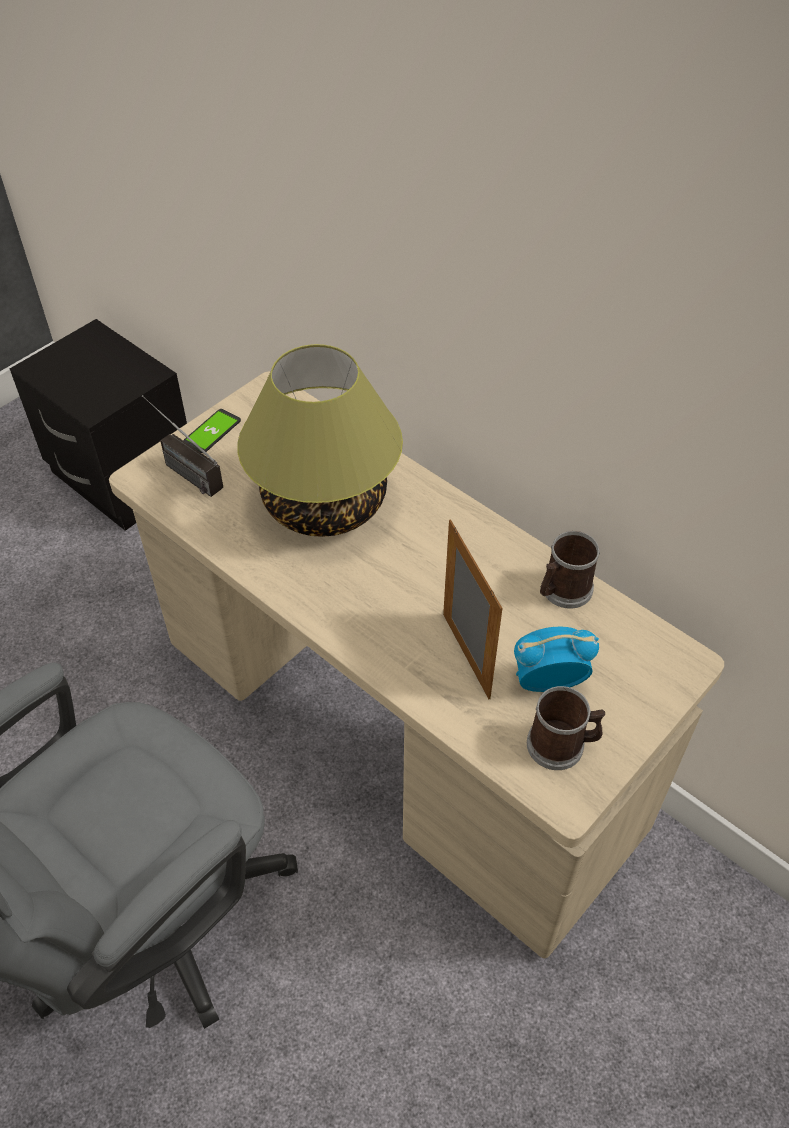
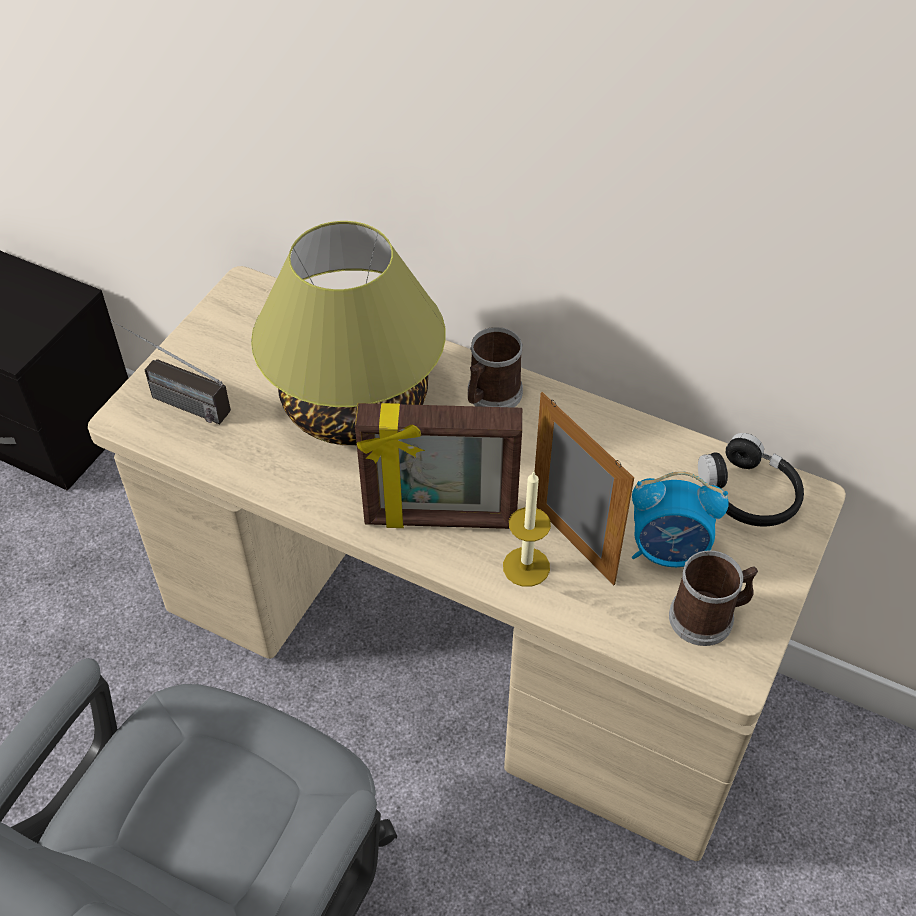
camera: 15 degrees left, 0 degrees up
(212, 432) = (194, 348): phone -> none
(361, 612) = (440, 519): none -> picture frame
(419, 667) = (526, 567): none -> candle
(547, 681) = (669, 551): alarm clock -> alarm clock turned 150 degrees counterclockwise
(562, 591) = (652, 449): mug -> mug (490, 396)
(635, 647) = (748, 494): none -> black headphones

